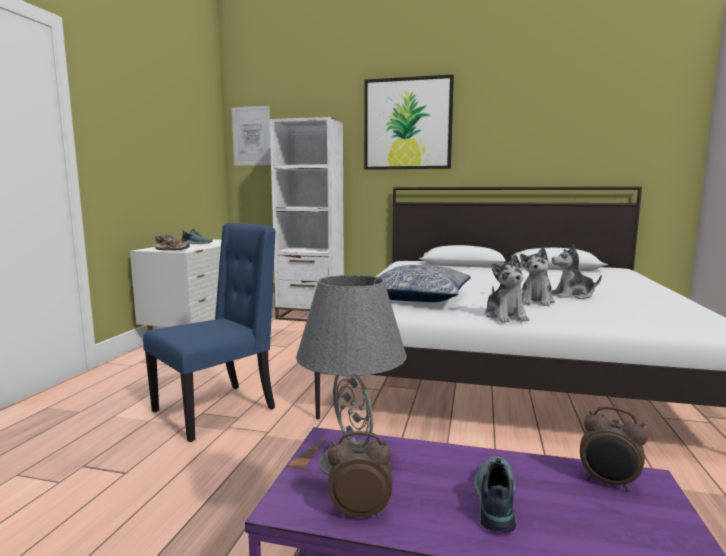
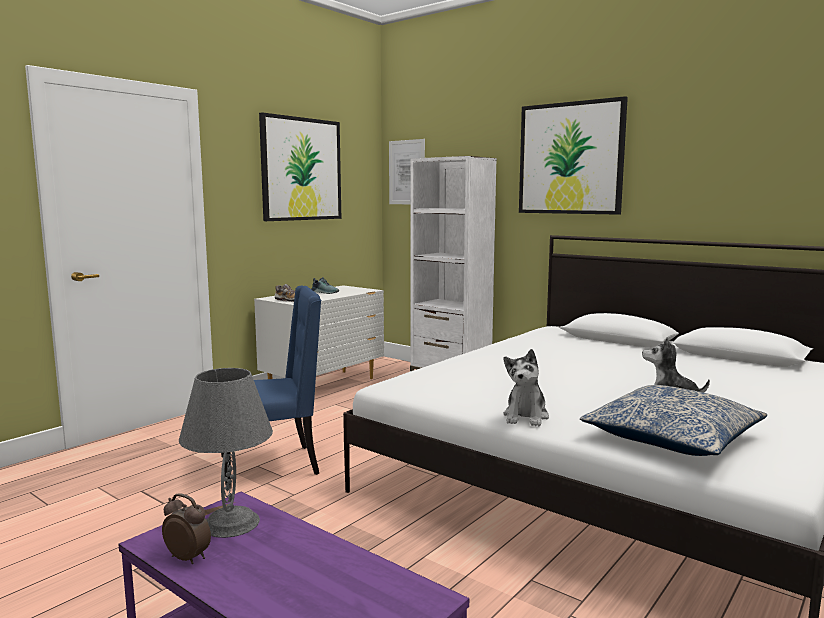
camera: 25 degrees right, 0 degrees up
(162, 123) = (301, 169): none -> picture
(418, 297) = (472, 380): pillow -> pillow (671, 437)
(493, 499) = (287, 576): shoe -> none
(536, 301) = (602, 403): plush toy -> none
(608, 483) = (395, 591): alarm clock -> none

